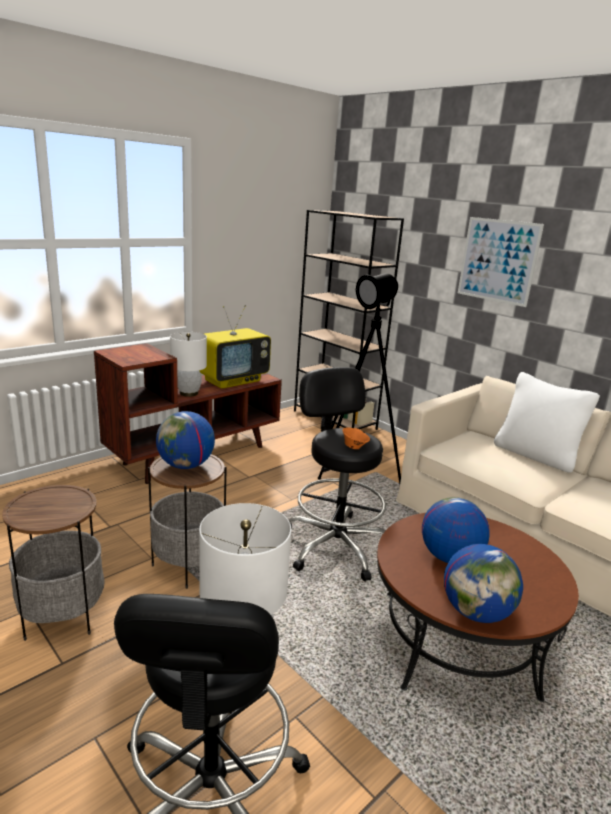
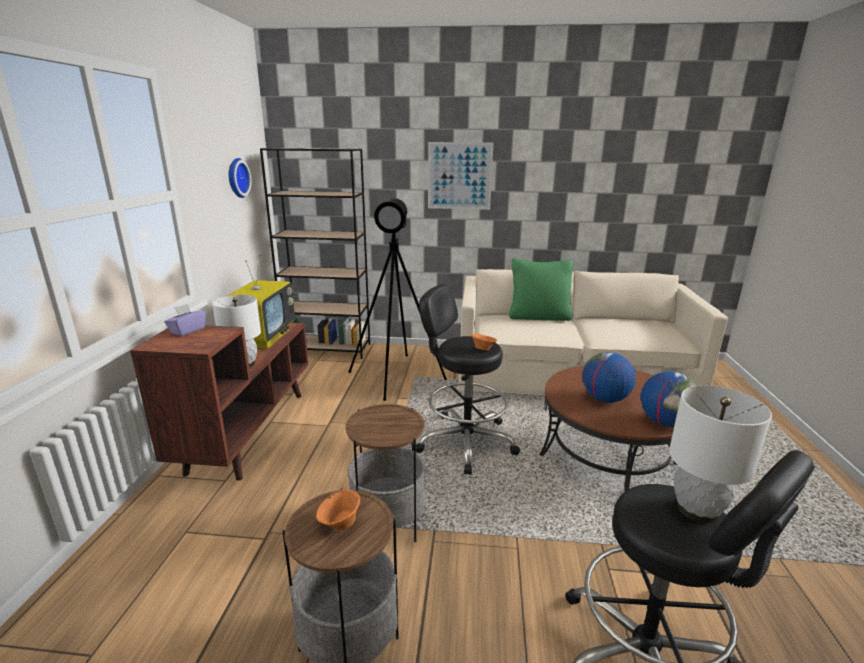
camera: 40 degrees left, 0 degrees up
(52, 505) = (340, 523): none -> orange bowl
(143, 349) = (187, 330): none -> purple tissue box
(186, 465) = (381, 423): globe -> none
(275, 235) = (236, 178): none -> wall clock
(535, 455) = (539, 317): white pillow -> green pillow

